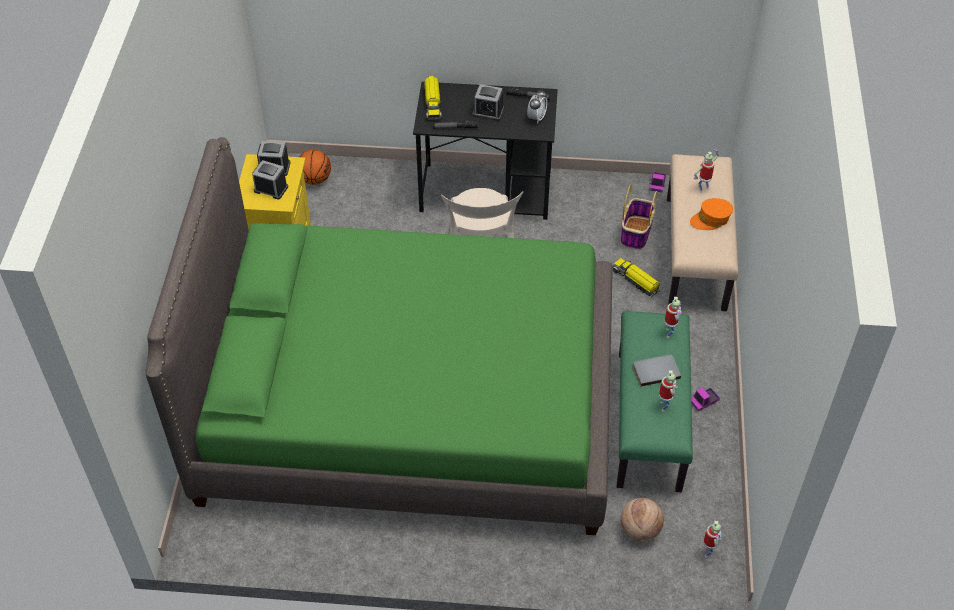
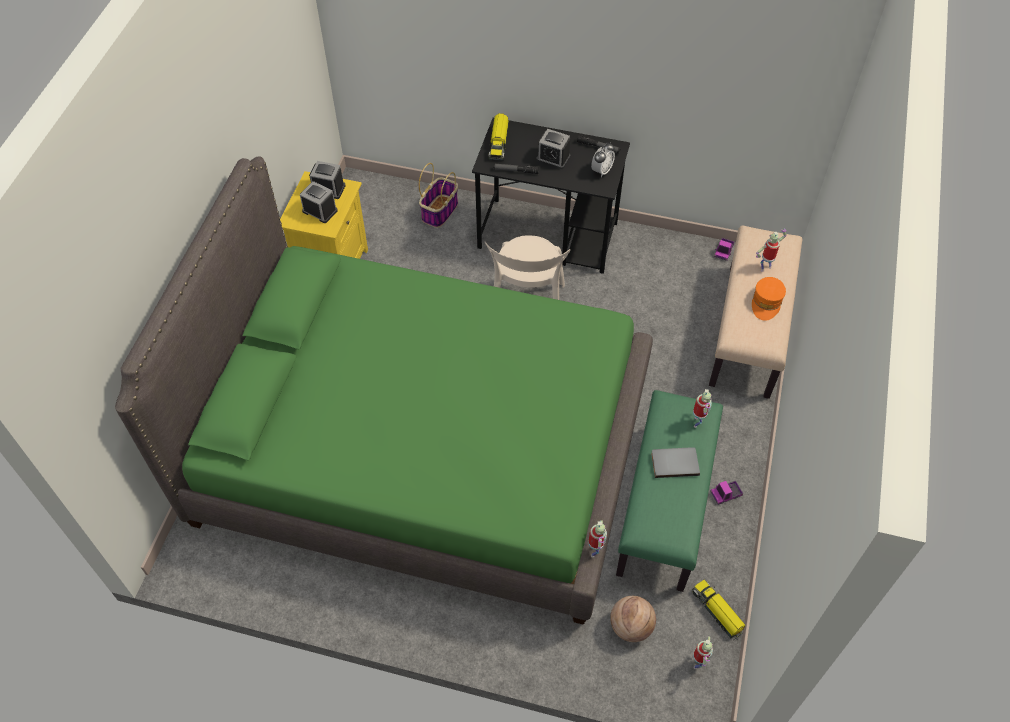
camera: 10 degrees right, 5 degrees up
(315, 179) = (382, 201): basketball -> none
(636, 232) = (691, 300): basket -> basket (440, 211)
(636, 281) = (681, 352): toy truck -> toy truck (718, 612)
(664, 406) = (675, 504): toy robot -> toy robot (595, 551)
(711, 219) = (766, 302): orange cap -> orange cap turned 60 degrees counterclockwise

